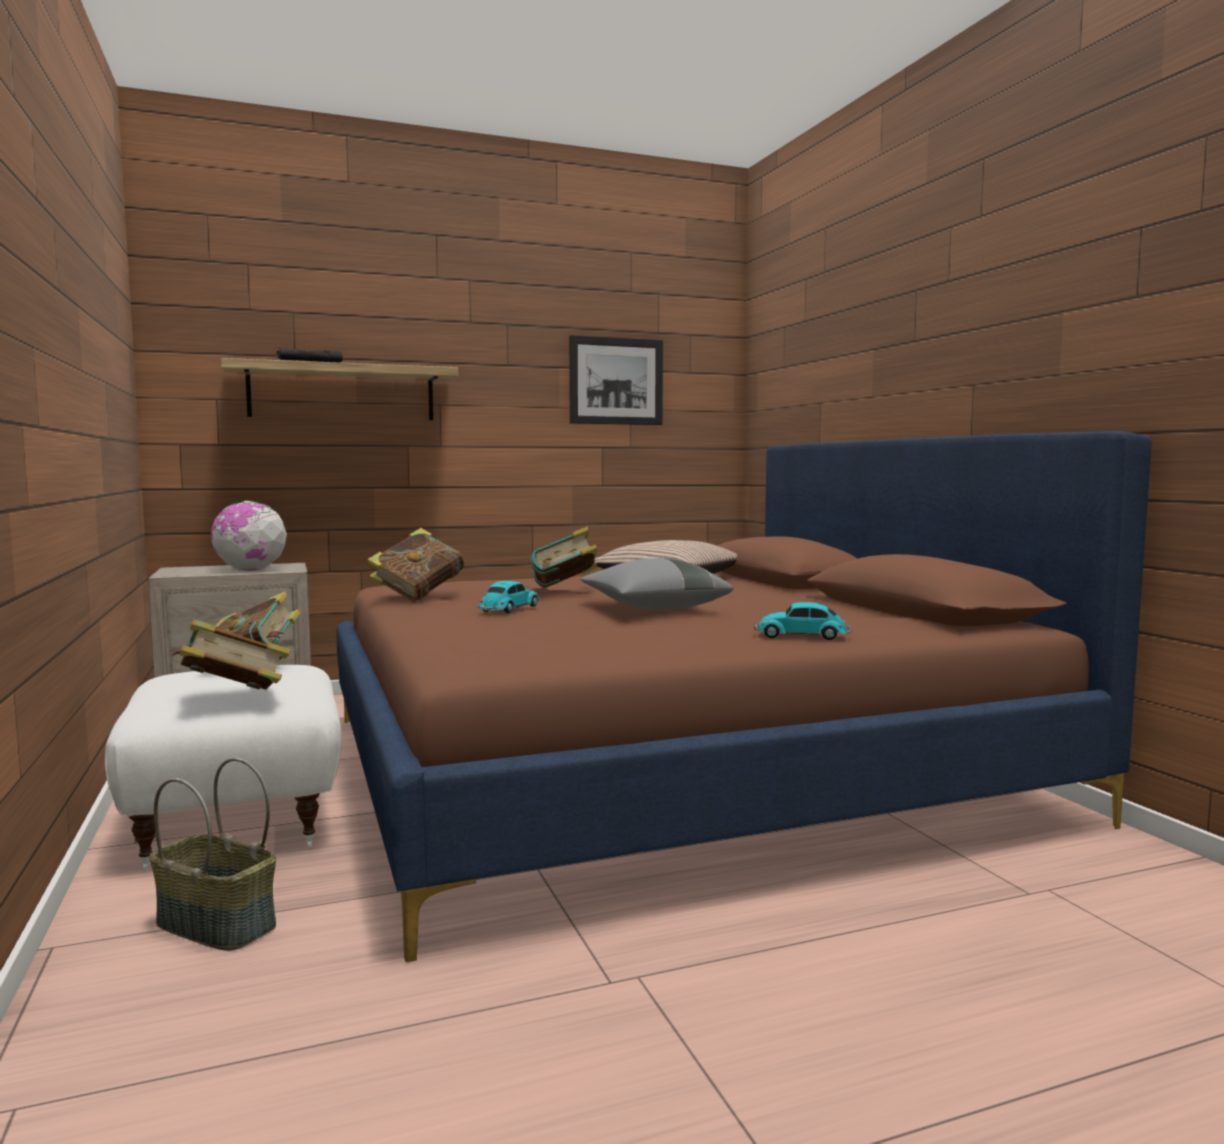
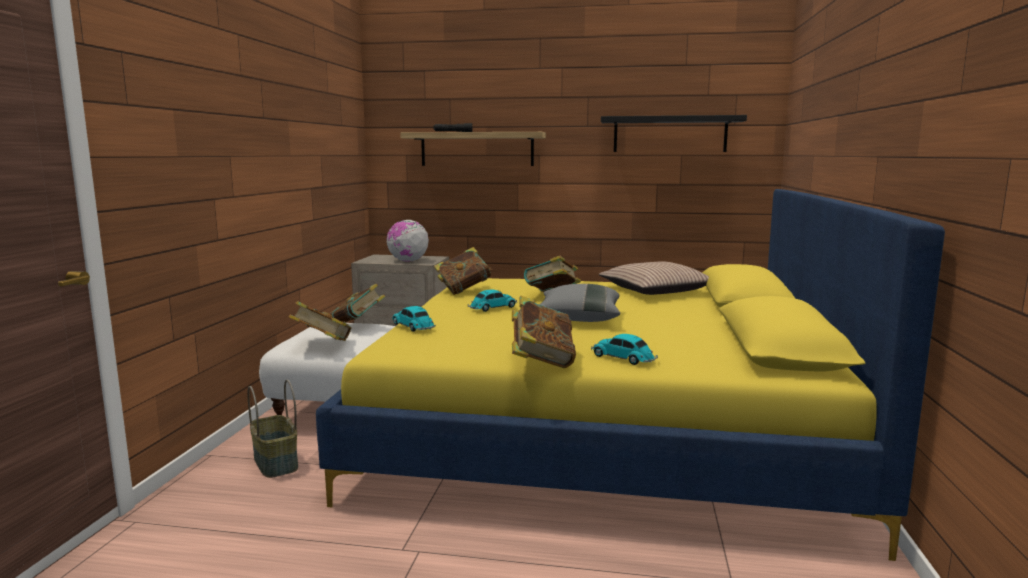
camera: 30 degrees right, 5 degrees up
(448, 637) = (414, 327): none -> toy car
(616, 381) = (669, 134): picture -> black shelf
(666, 766) = (602, 426): brown bed -> yellow bed
(717, 650) = (541, 361): none -> book

